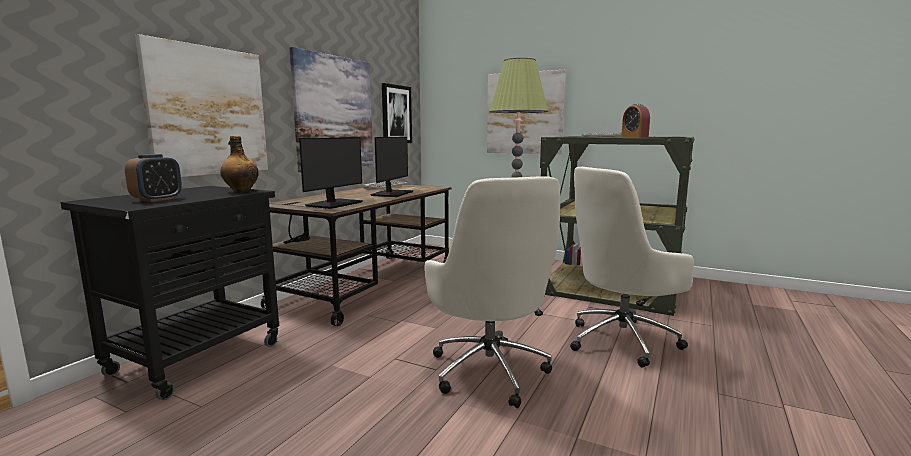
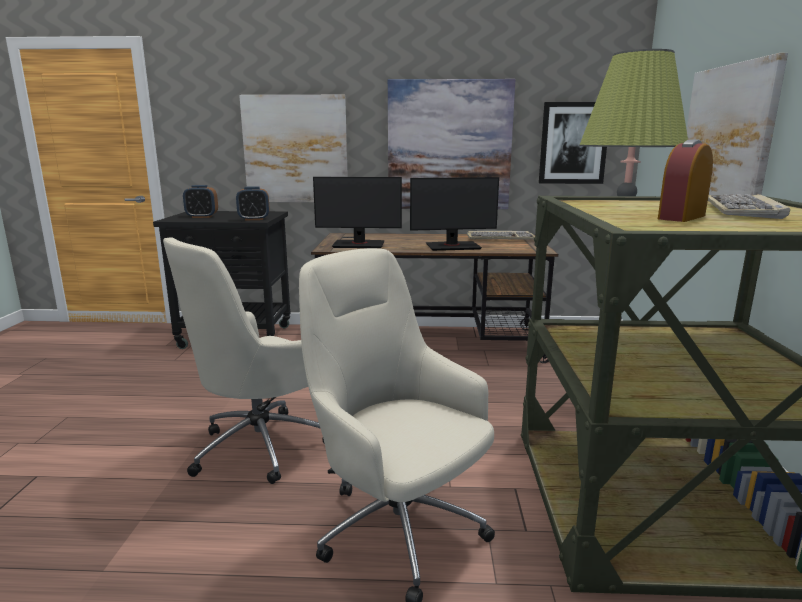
camera: 65 degrees right, 5 degrees up
(241, 191) = (254, 219): bottle -> alarm clock

